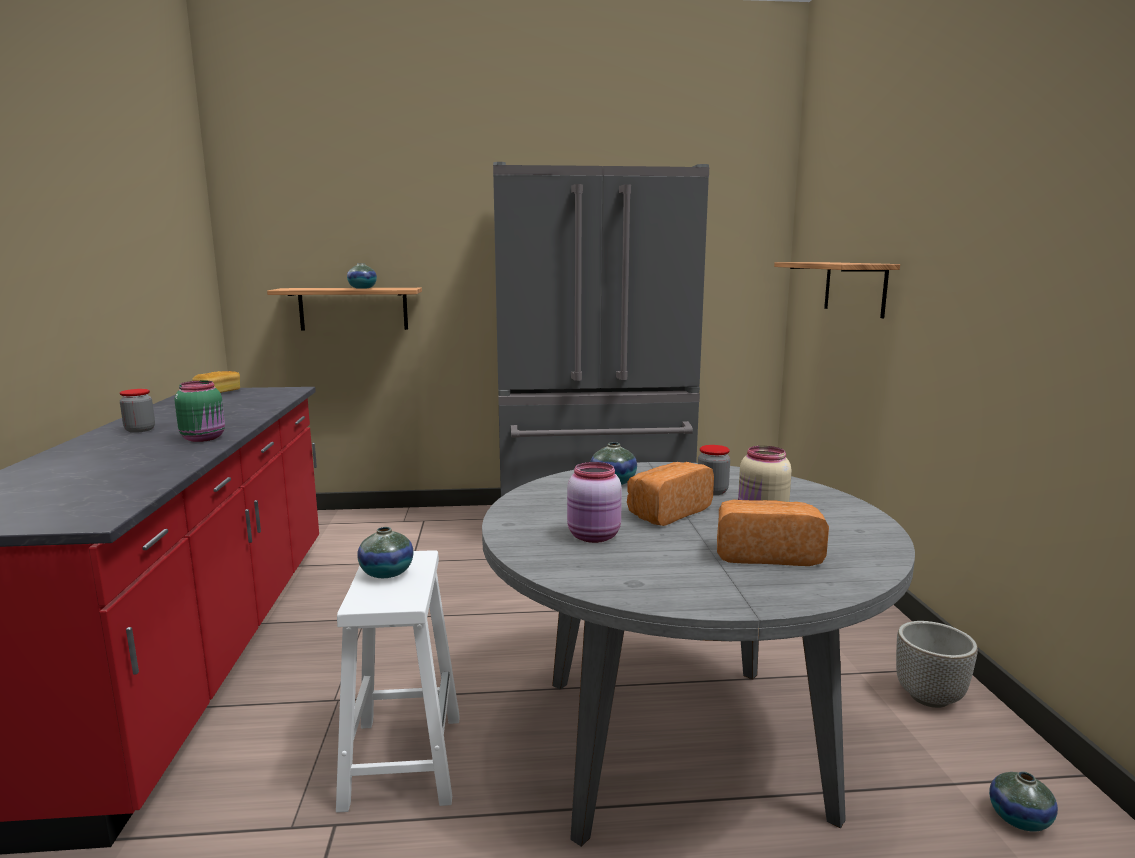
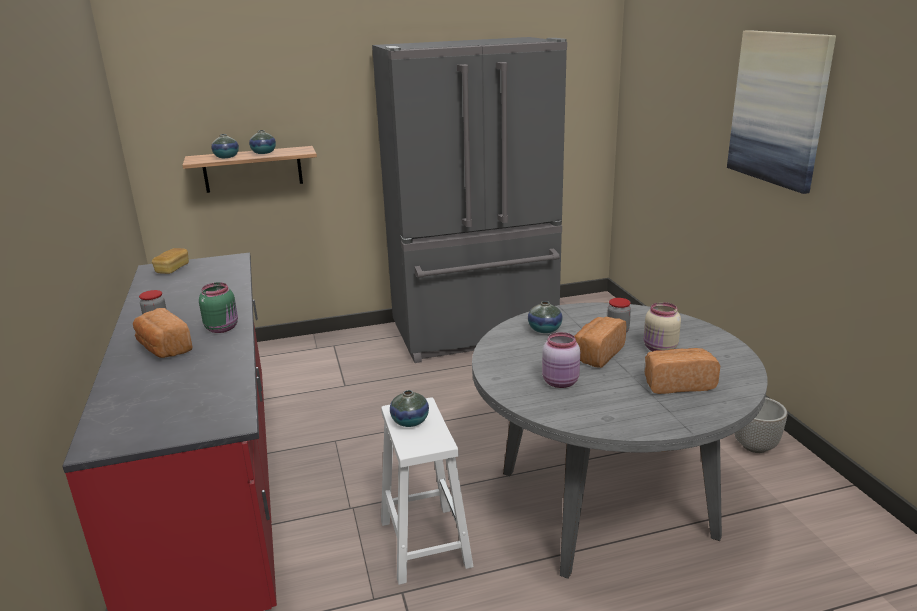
camera: 10 degrees left, 10 degrees up
(116, 449) = (163, 348): none -> bread
(854, 288) = (681, 136): shelf -> none
(968, 222) = (779, 108): none -> picture
(1019, 819) = (820, 518): vase -> vase (226, 157)

